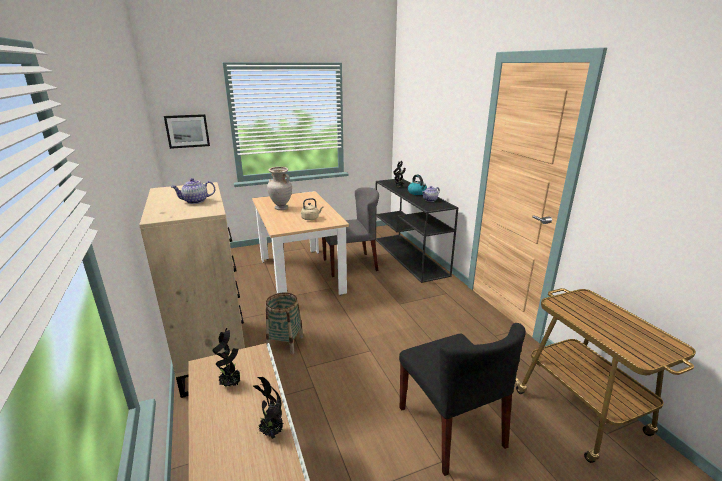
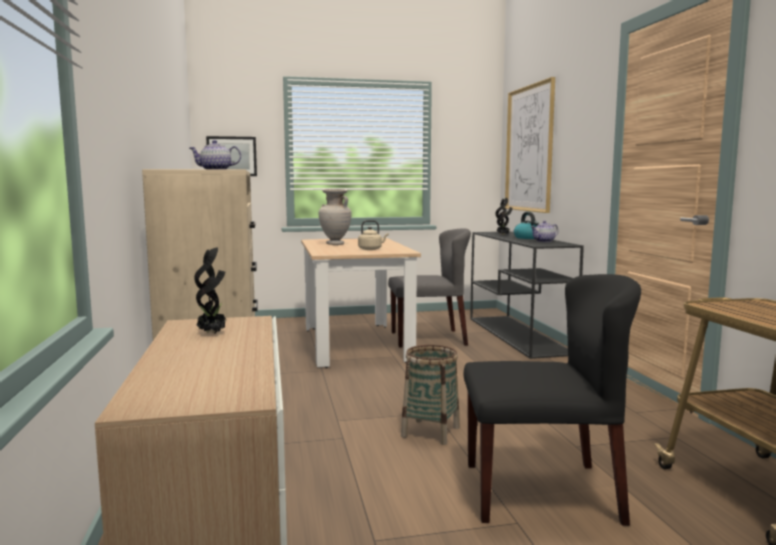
camera: 10 degrees right, 15 degrees down
(270, 433) = (246, 359): potted plant -> none
(285, 343) = (315, 398): basket -> basket (430, 432)
(416, 121) = (529, 149): none -> picture
(451, 427) = (542, 491): black chair -> black chair turned 75 degrees counterclockwise

